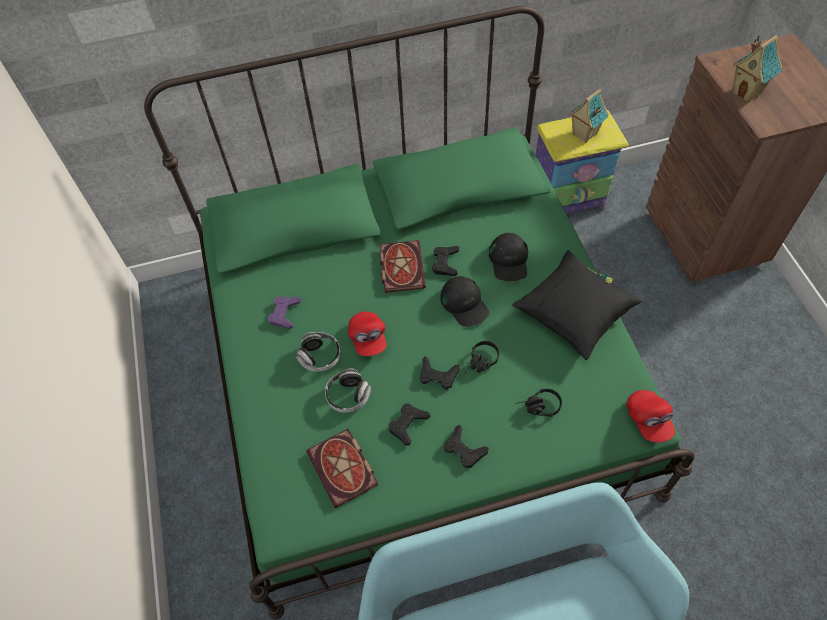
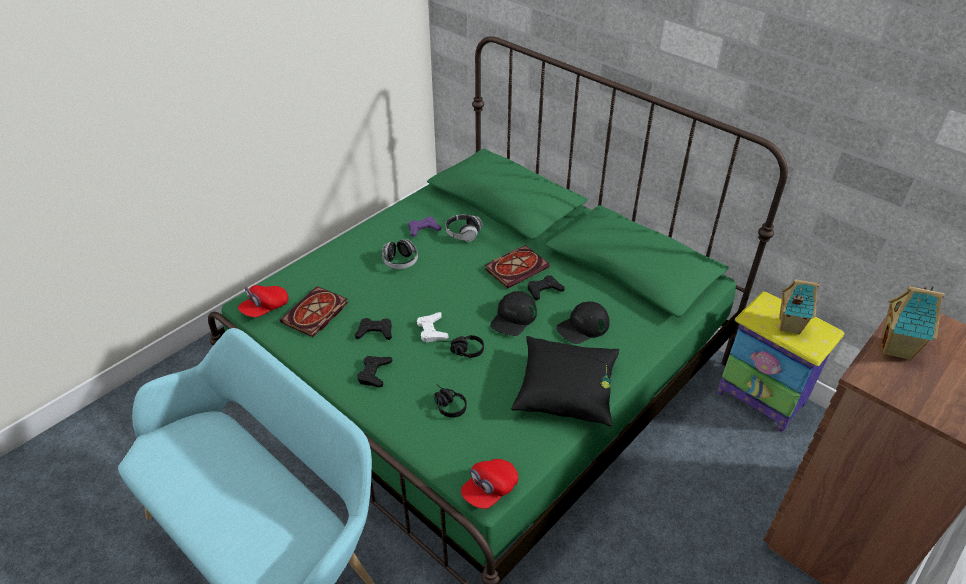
camera: 55 degrees right, 15 degrees down
(348, 396) = (377, 290): headphones -> headphones (463, 234)
(368, 339) = (435, 279): red cap -> red cap (265, 308)
(438, 375) = (432, 330): black game controller -> white game controller

